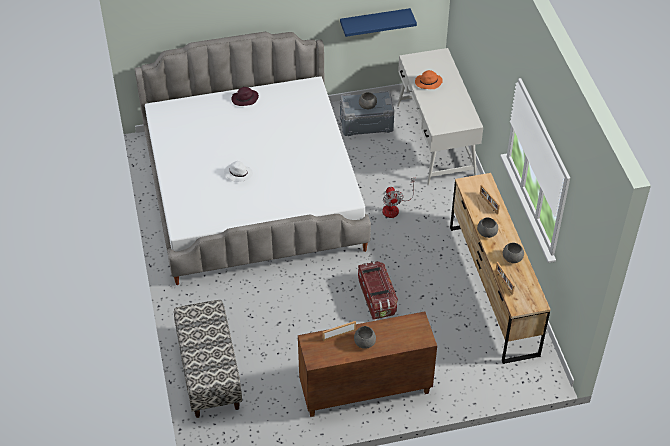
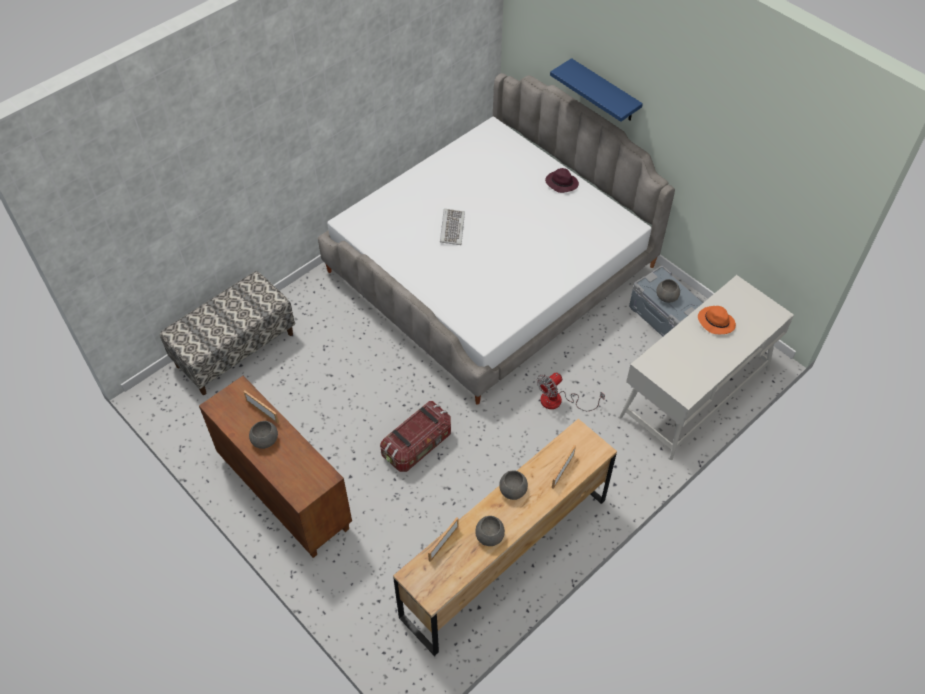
camera: 60 degrees right, 5 degrees up
(238, 173) = (451, 228): white hat -> keyboard
(375, 21) = (740, 216): blue shelf -> blue shelf (604, 91)

